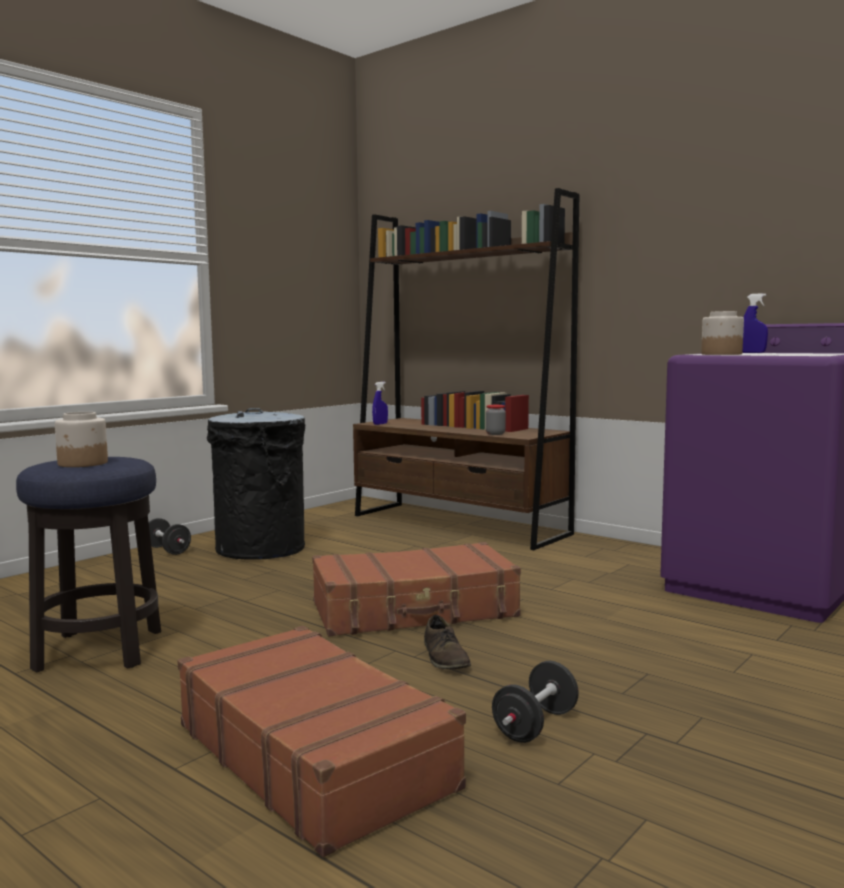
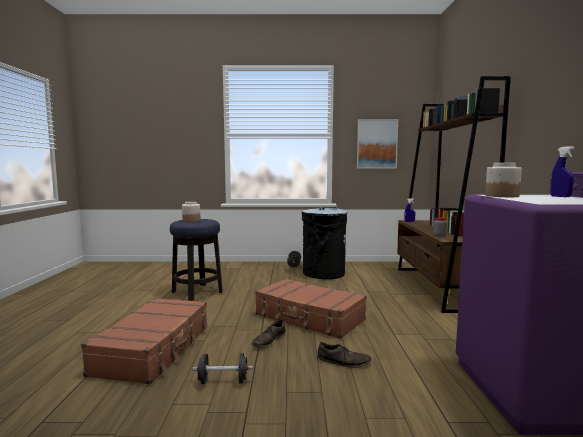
camera: 50 degrees right, 0 degrees up
(281, 282) = (376, 144): none -> picture
(585, 637) = (343, 361): none -> brown shoe

